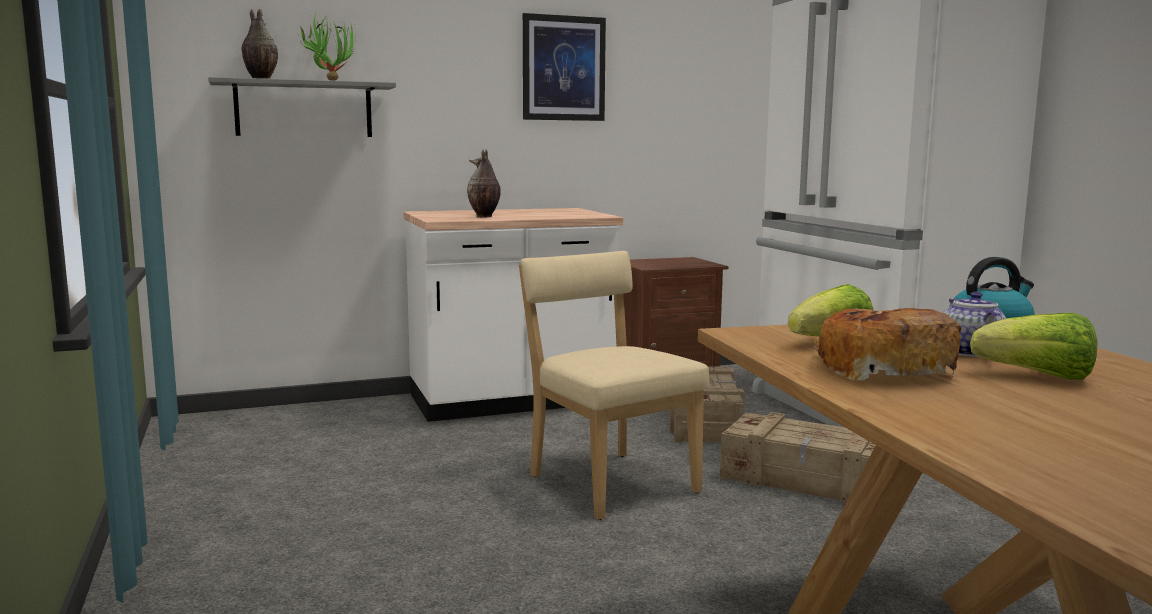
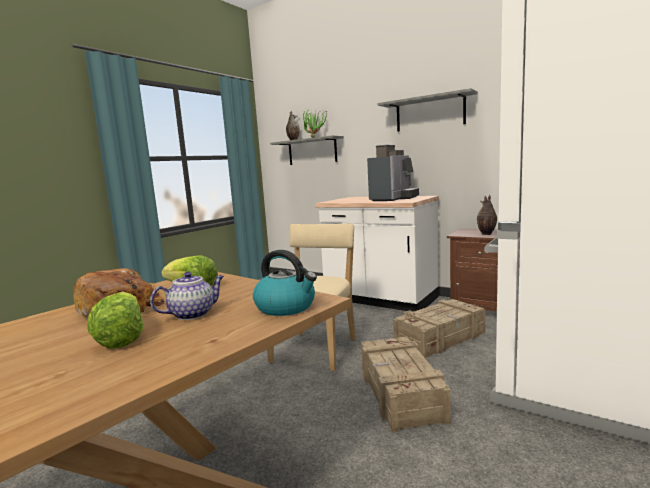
camera: 55 degrees right, 0 degrees up
(484, 216) = (353, 200): vase -> vase (486, 234)
(542, 212) = (393, 198): none -> coffee machine
(563, 68) = (430, 113): picture -> grey shelf

